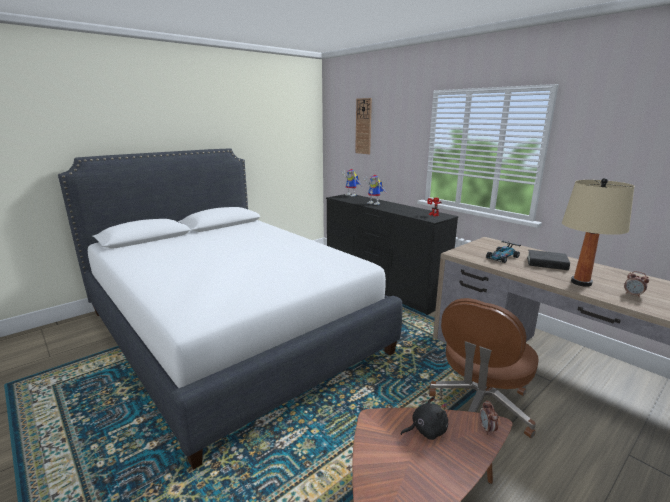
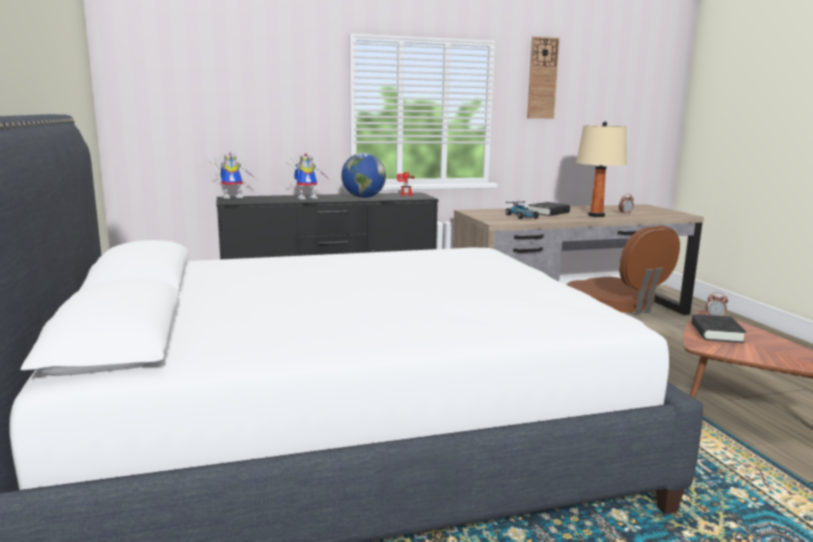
camera: 65 degrees left, 5 degrees down
(363, 126) = (215, 81): wall clock -> wall clock (542, 78)
(400, 210) = (363, 197): none -> globe
(426, 430) = (716, 333): black plush toy -> black book

